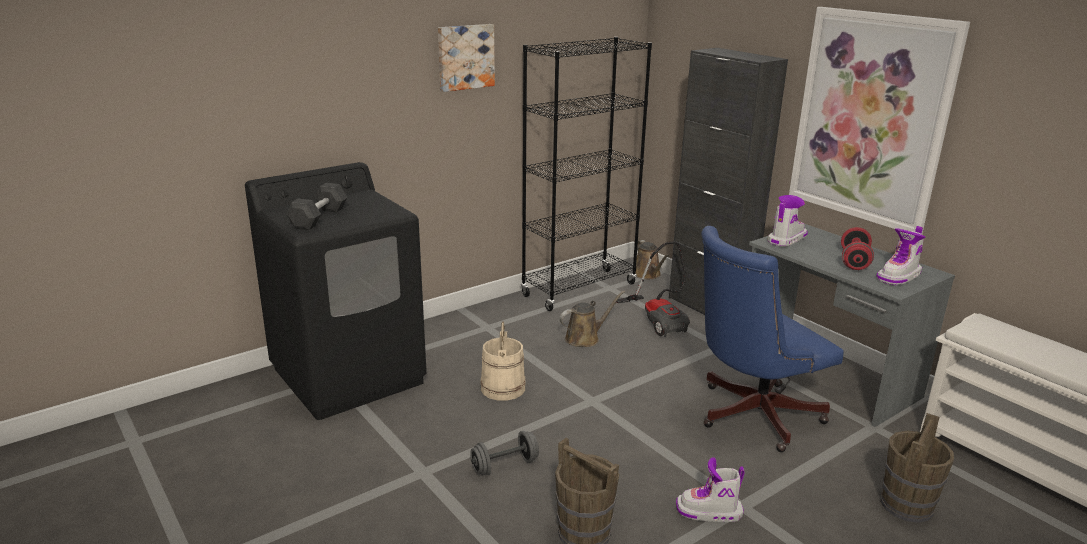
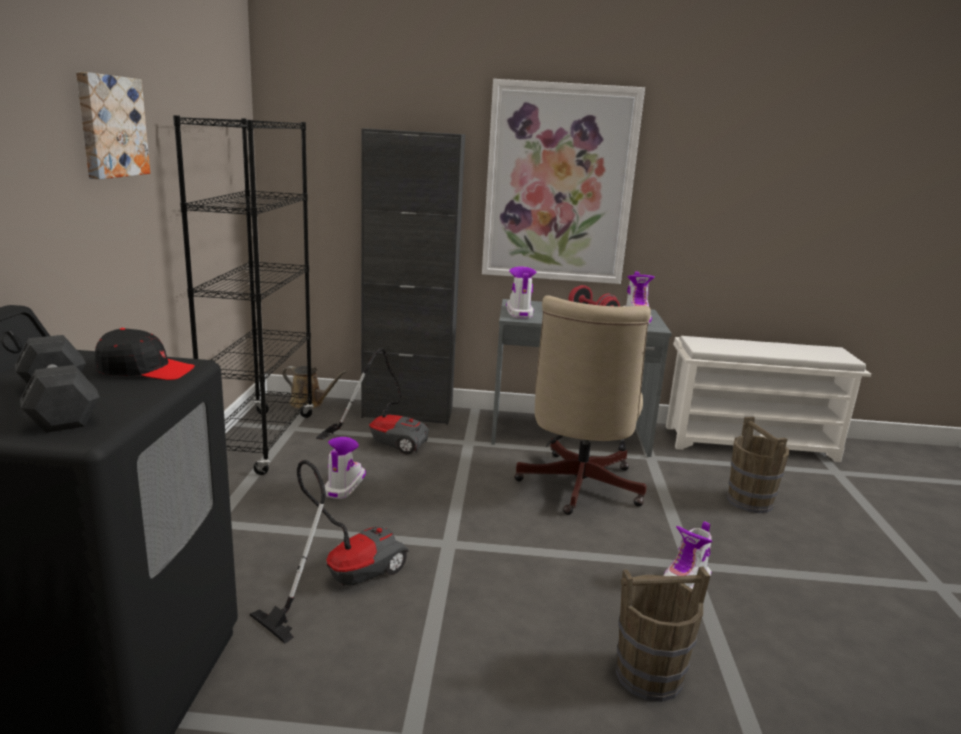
camera: 50 degrees left, 5 degrees down
(377, 211) = (145, 370): none -> black cap
(503, 388) = (342, 581): beige bucket -> vacuum cleaner
(504, 466) = (480, 664): grey dumbbell -> none
(585, 338) = (344, 486): brown watering can -> boot
(750, 415) = (577, 488): blue office chair -> beige office chair

